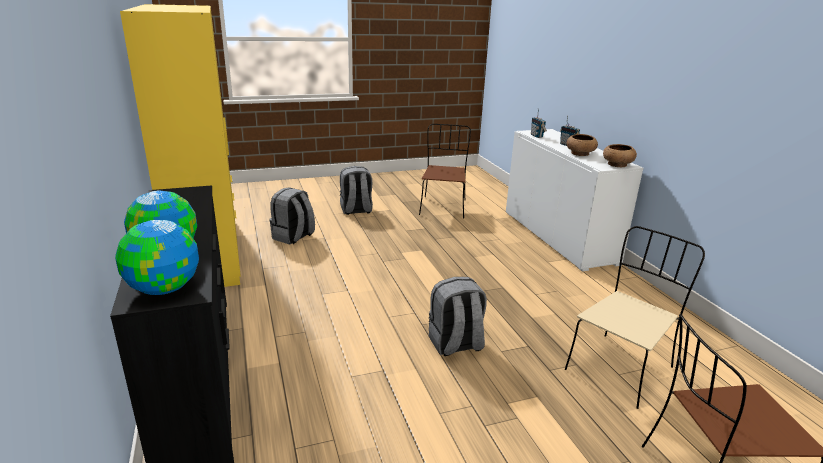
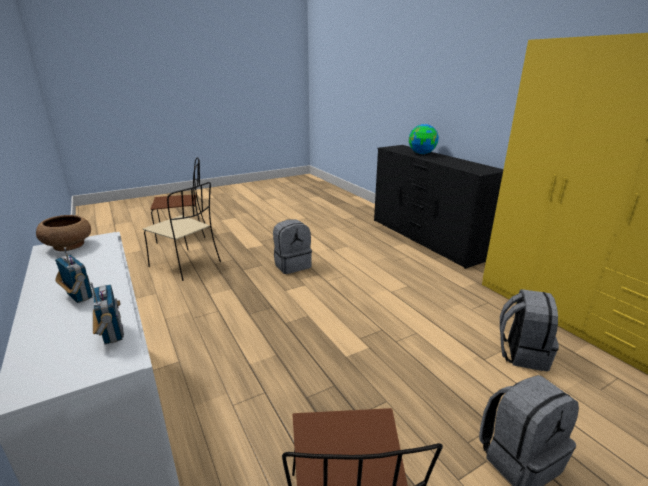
camera: 170 degrees right, 0 degrees up
(164, 289) = (399, 148): globe -> none
(580, 154) = (93, 267): brown bowl -> none
(620, 367) = (186, 265): beige chair -> beige chair turned 90 degrees counterclockwise

